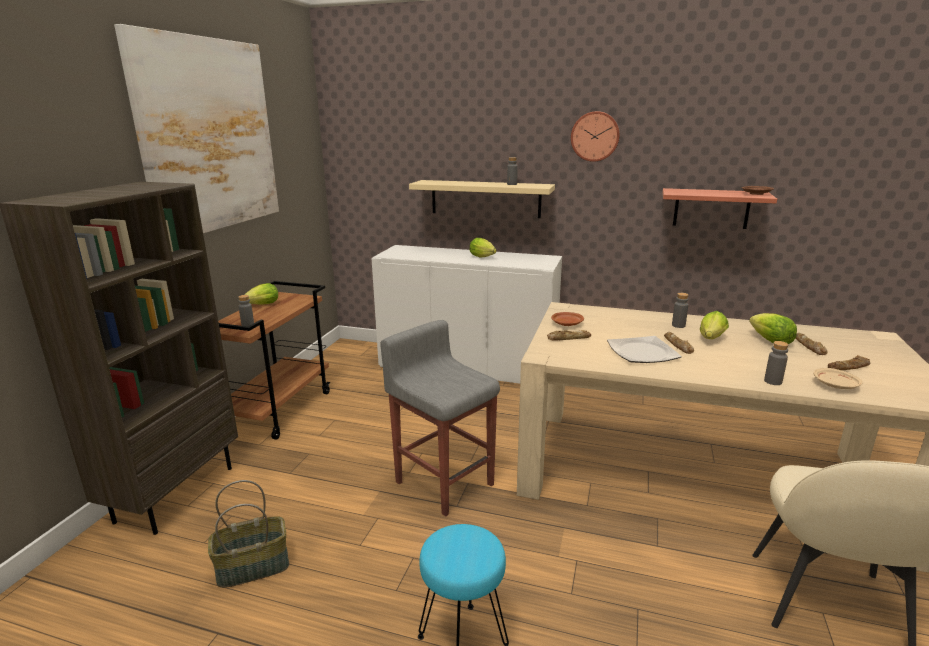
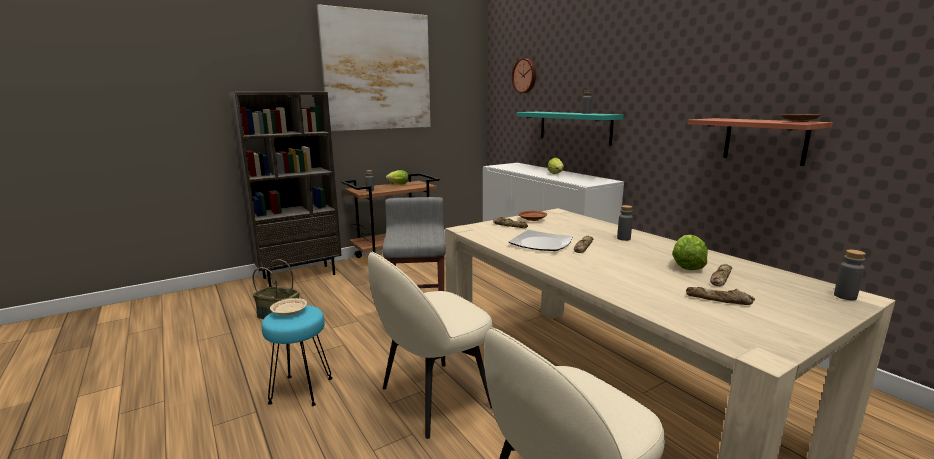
camera: 40 degrees right, 5 degrees down
(485, 198) = (574, 127): beige shelf -> turquoise shelf
(595, 136) = (657, 68): wall clock -> wall clock (525, 76)
(597, 562) = (433, 398): none -> beige chair
(711, 339) = (627, 251): lettuce -> none
(773, 381) = (600, 284): grey bottle -> grey bottle (845, 296)
(835, 385) = (658, 303): beige plate -> beige plate (289, 312)

